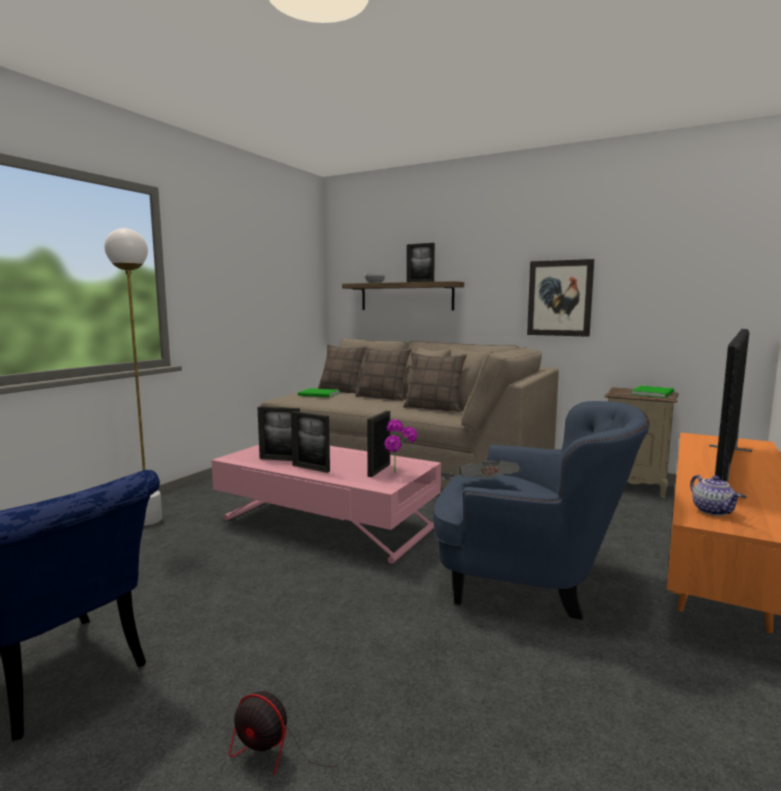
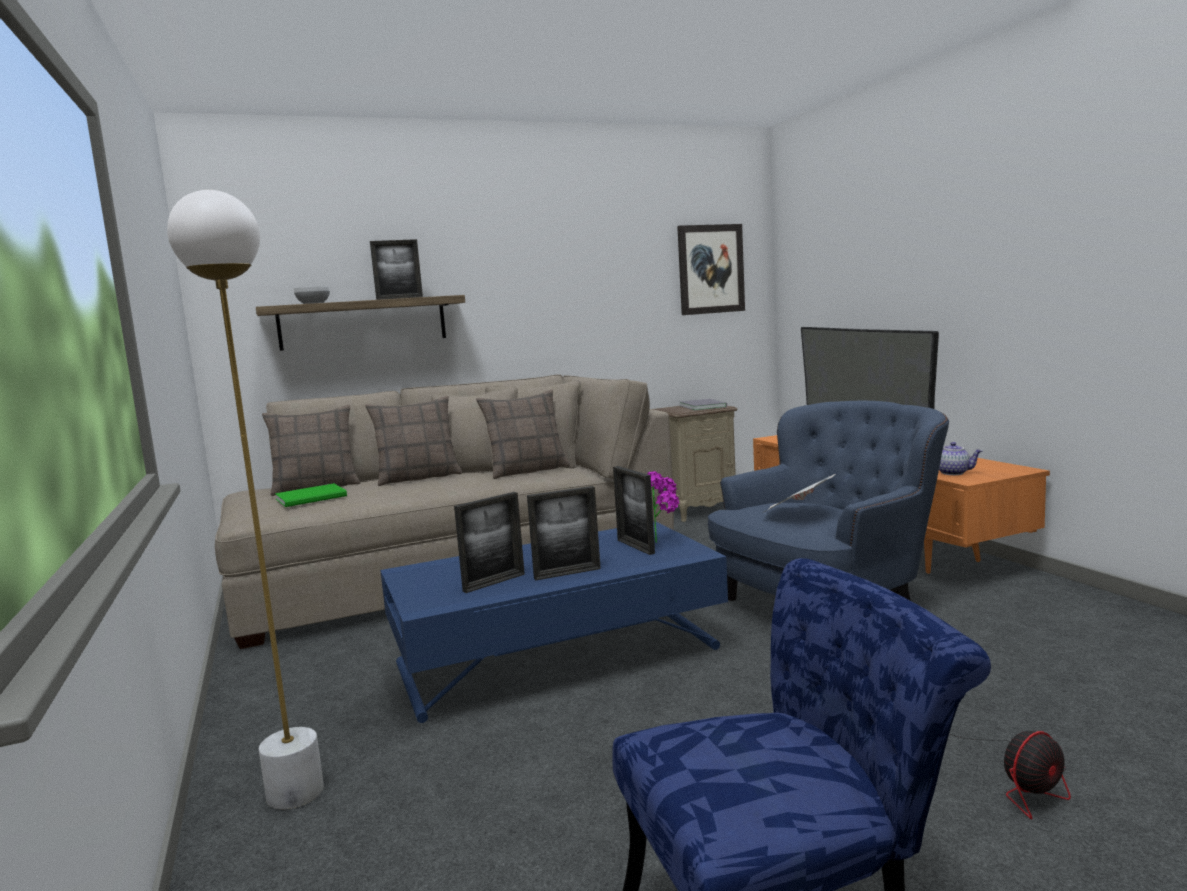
camera: 50 degrees left, 0 degrees up
(327, 524) = (559, 657): pink coffee table -> blue coffee table
(559, 298) = (583, 311): picture -> picture (711, 269)
(654, 393) = (703, 406): green book -> grey book

